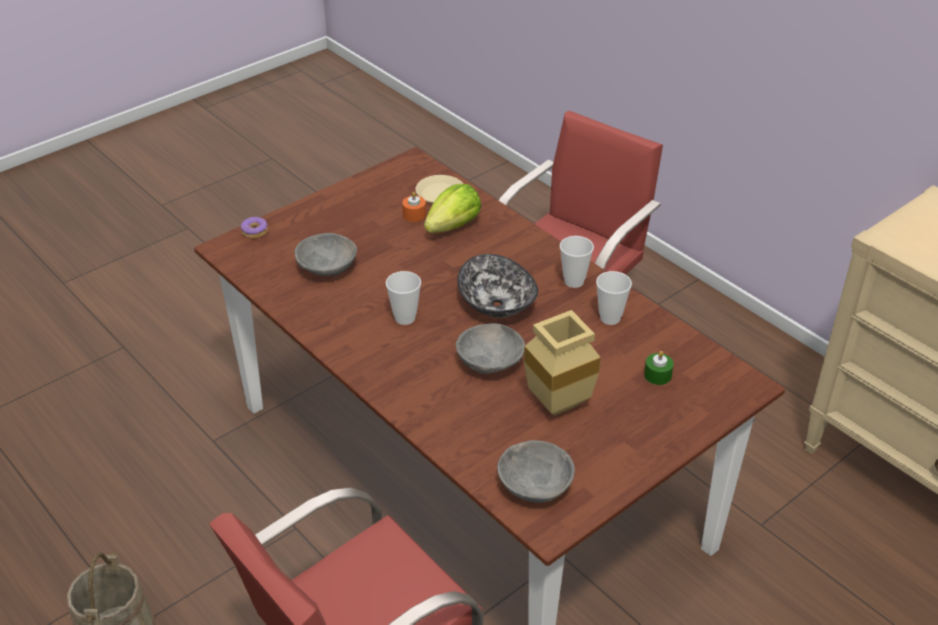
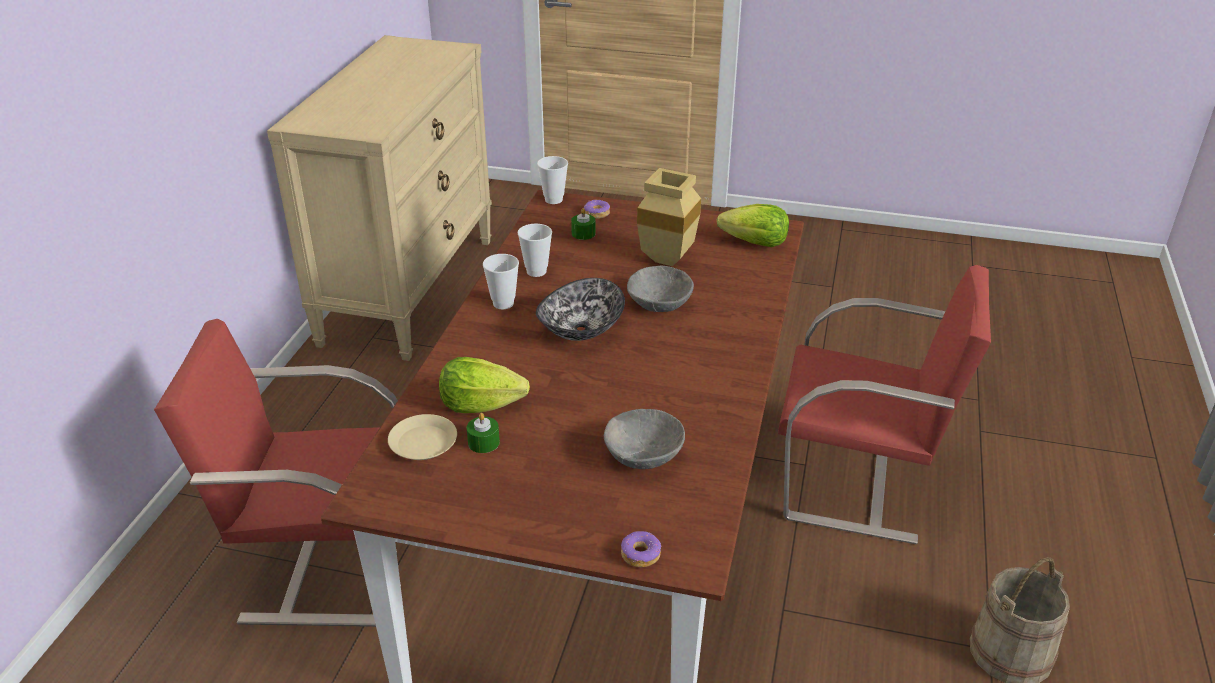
camera: 125 degrees left, 5 degrees down
(405, 318) = (657, 370): cup -> cup (553, 200)
(414, 215) = (483, 442): orange candle -> green candle
(533, 486) = (755, 243): grey bowl -> lettuce
(693, 403) = (596, 214): none -> donut

